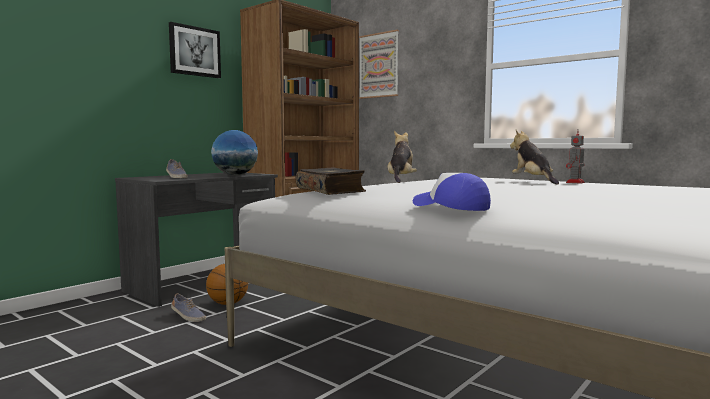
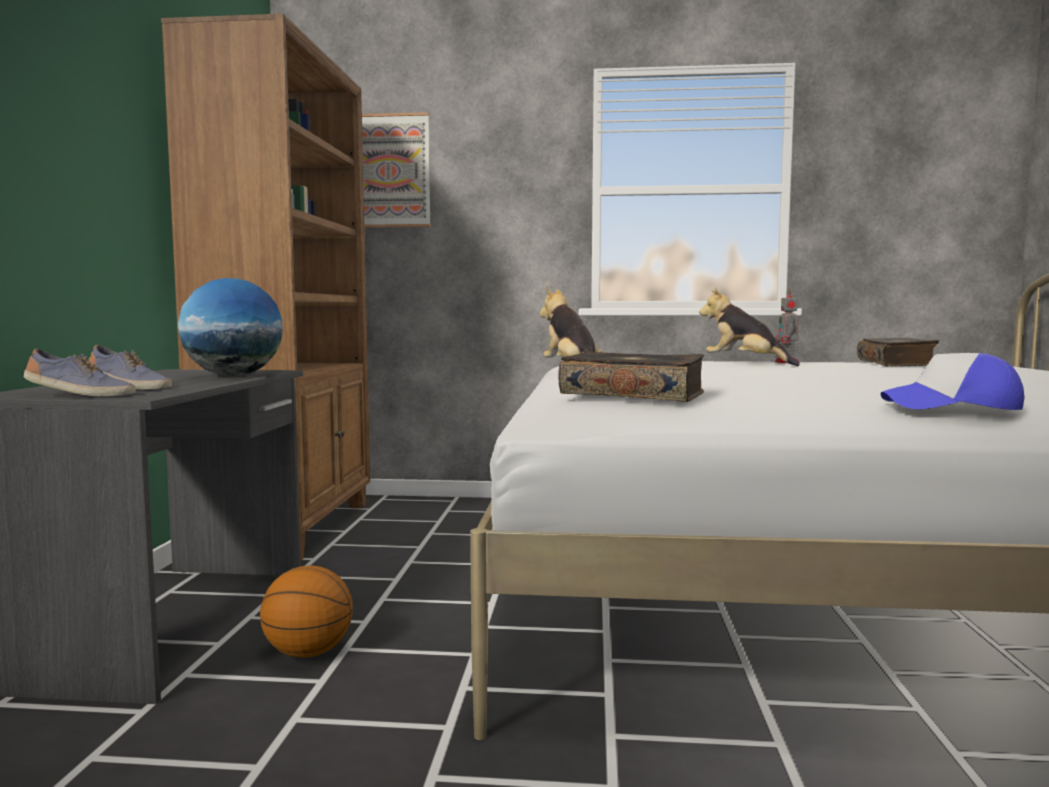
camera: 35 degrees left, 0 degrees up
(187, 317) = (273, 706): shoe -> shoe (79, 395)
(194, 51) = (83, 93): picture -> none
(656, 187) = (897, 363): none -> book

